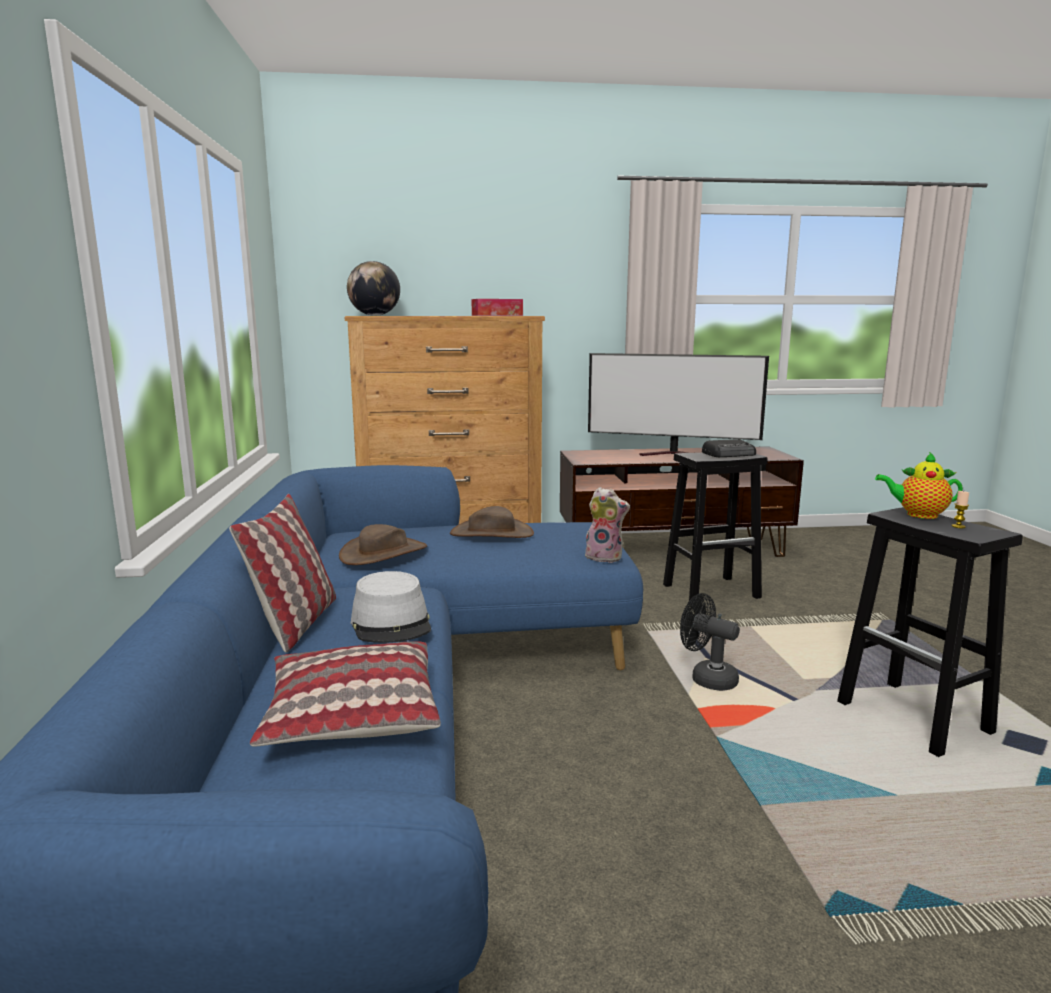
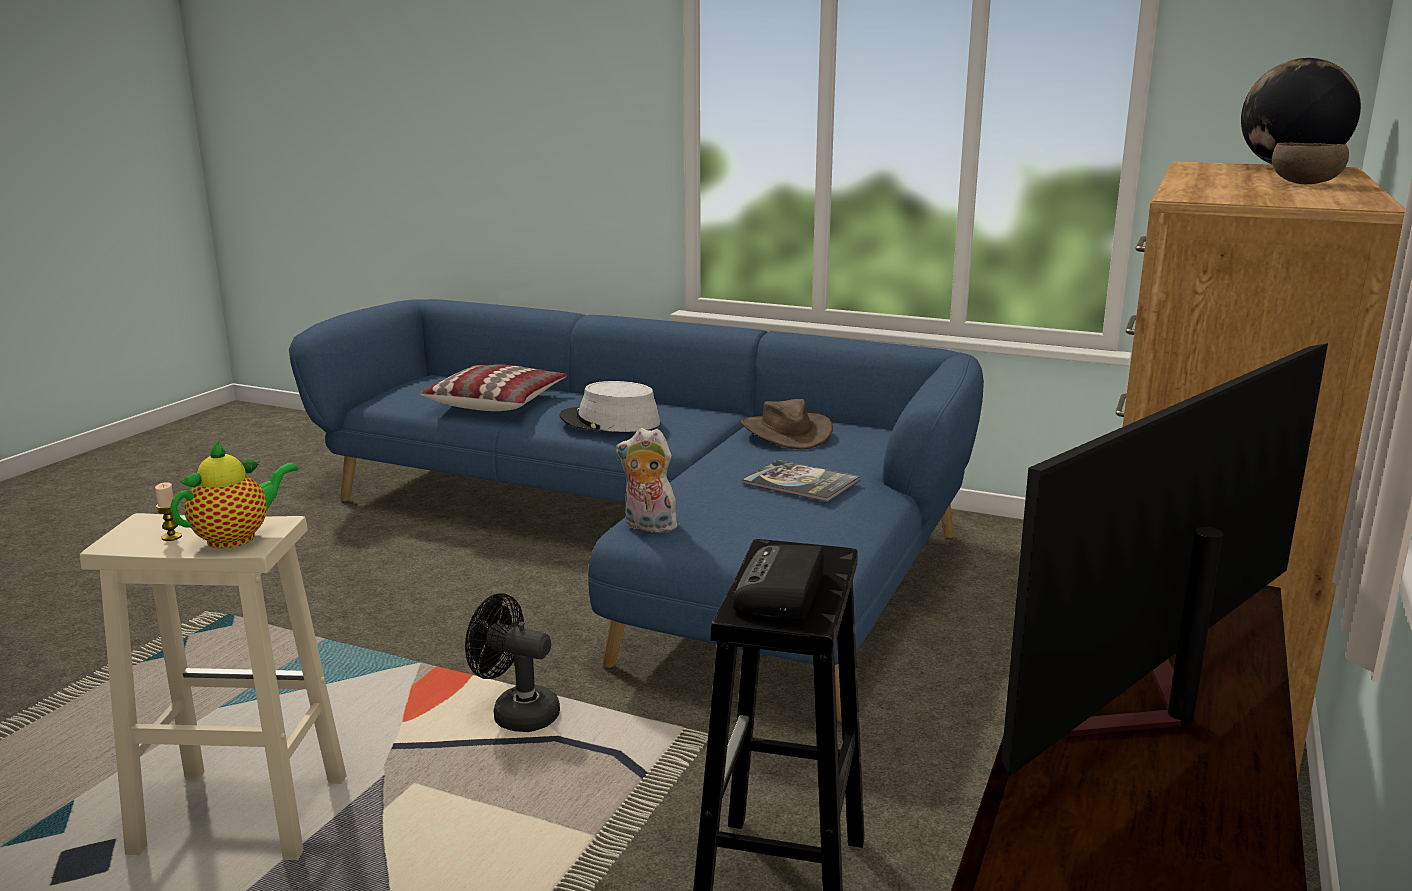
camera: 120 degrees right, 5 degrees up
(296, 623) = (662, 404): pillow -> none
(452, 315) = (1303, 183): none -> brown bowl
(492, 533) = (801, 483): brown hat -> book
(497, 315) = (1214, 190): tissue box -> none
(605, 557) = (647, 527): plush toy -> plush toy turned 60 degrees clockwise
(707, 678) = (516, 713): black fan -> black fan turned 135 degrees counterclockwise
(915, 718) = (238, 815): black stool -> beige stool

